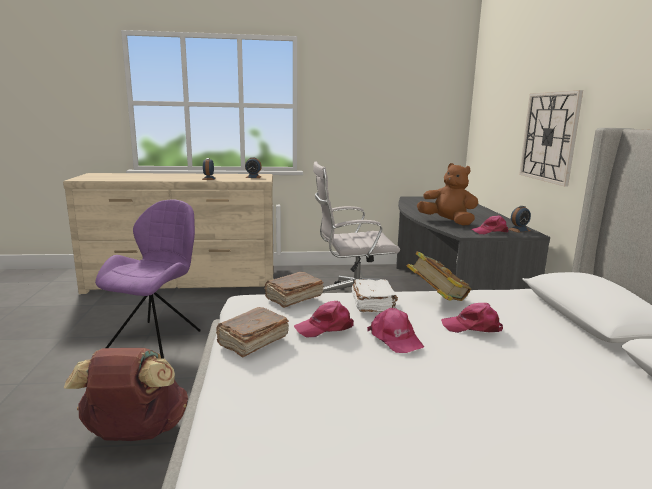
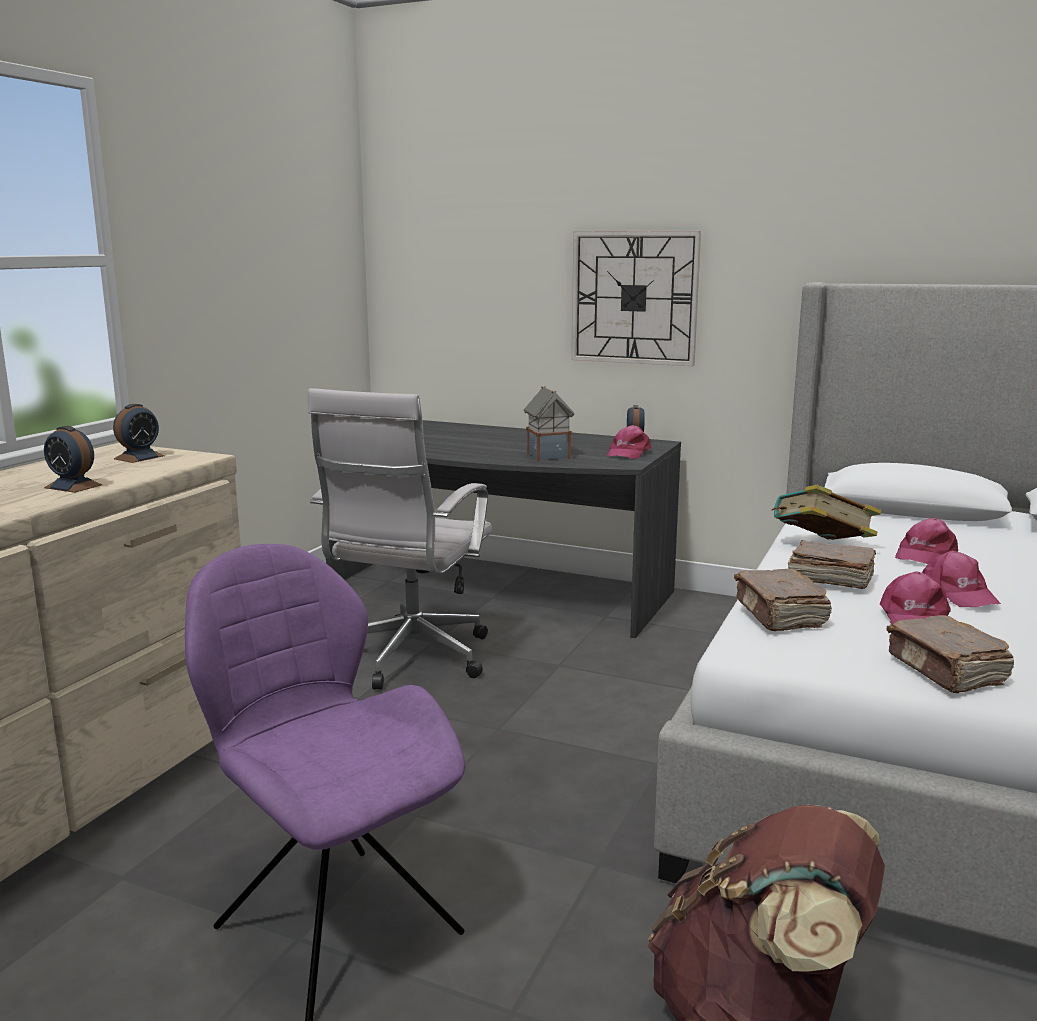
camera: 60 degrees left, 0 degrees up
(373, 305) = (829, 579): white book -> brown book
(395, 339) = (957, 593): pink cap -> pink cap turned 75 degrees clockwise
(448, 222) = (548, 456): brown plush toy -> toy house

